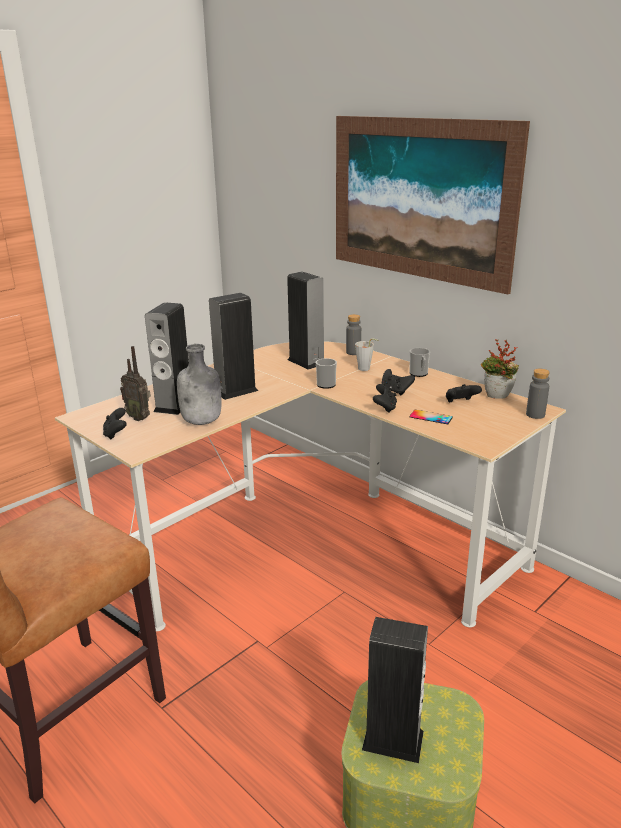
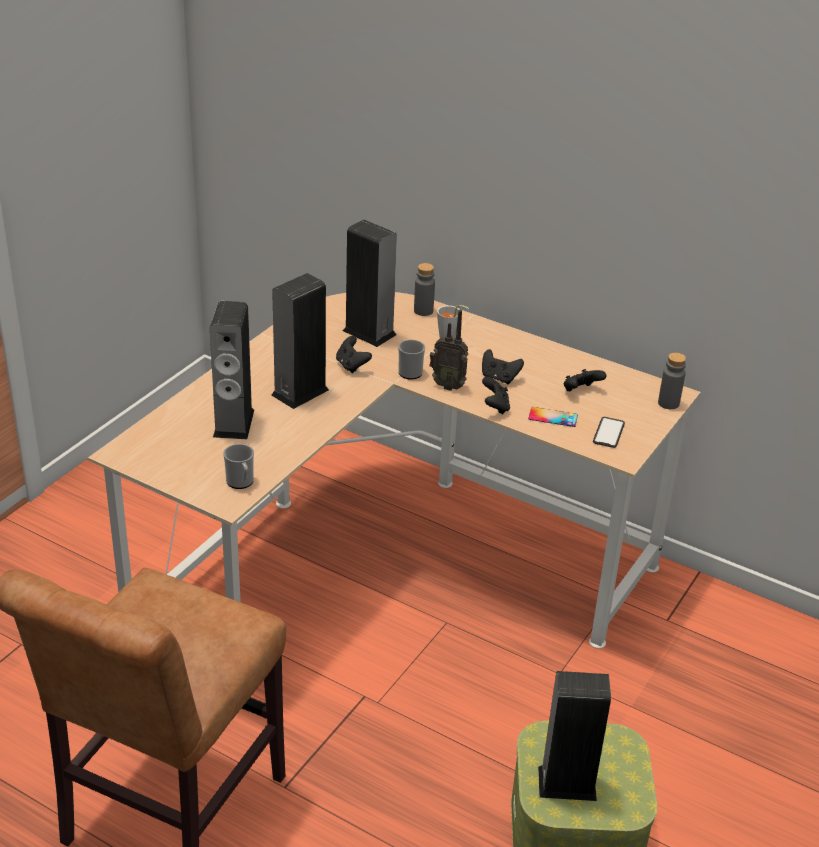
camera: 15 degrees left, 10 degrees up
(116, 434) = (186, 477): black game controller -> black game controller (352, 365)
(139, 417) = (200, 448): radio -> radio (447, 385)
(202, 421) = (283, 448): grey bottle -> none
(419, 374) = (519, 345): mug -> mug (241, 482)
(420, 199) = (518, 130): picture -> none
(476, 430) = (608, 433): none -> phone
(496, 398) = (620, 379): potted plant -> none

